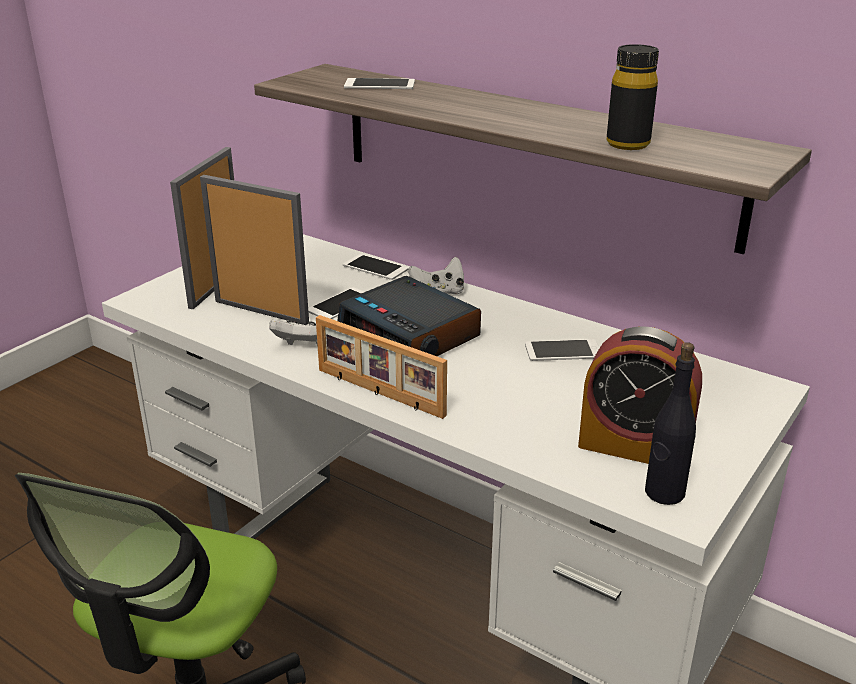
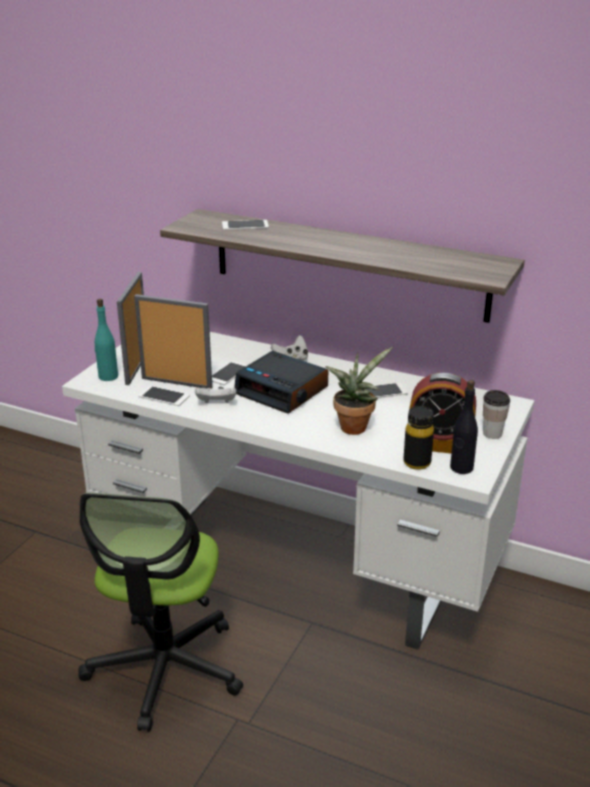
camera: 10 degrees left, 0 degrees up
(170, 295) = (108, 376): none -> turquoise bottle
(375, 267) = (241, 346): phone -> phone (164, 396)
(378, 393) = (276, 428): picture frame -> none
(503, 401) = (355, 426): none -> potted plant
(628, 144) = (418, 263): black bottle -> black bottle (417, 462)
(729, 437) = (492, 433): none -> cup

